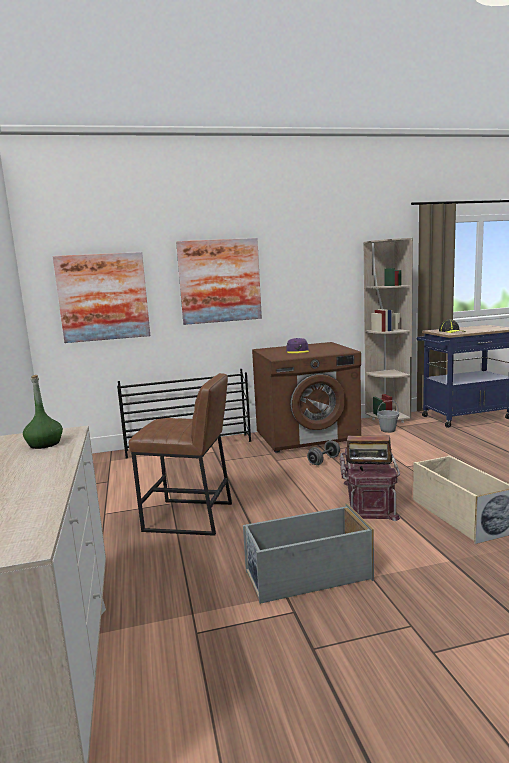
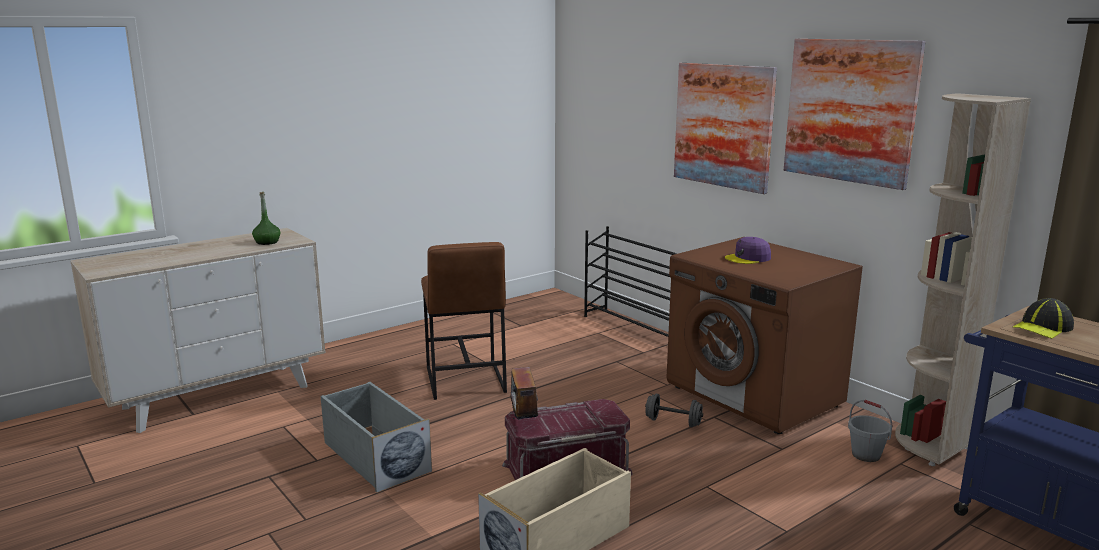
camera: 65 degrees right, 5 degrees up
(103, 297) = (610, 123): picture -> picture (850, 111)

